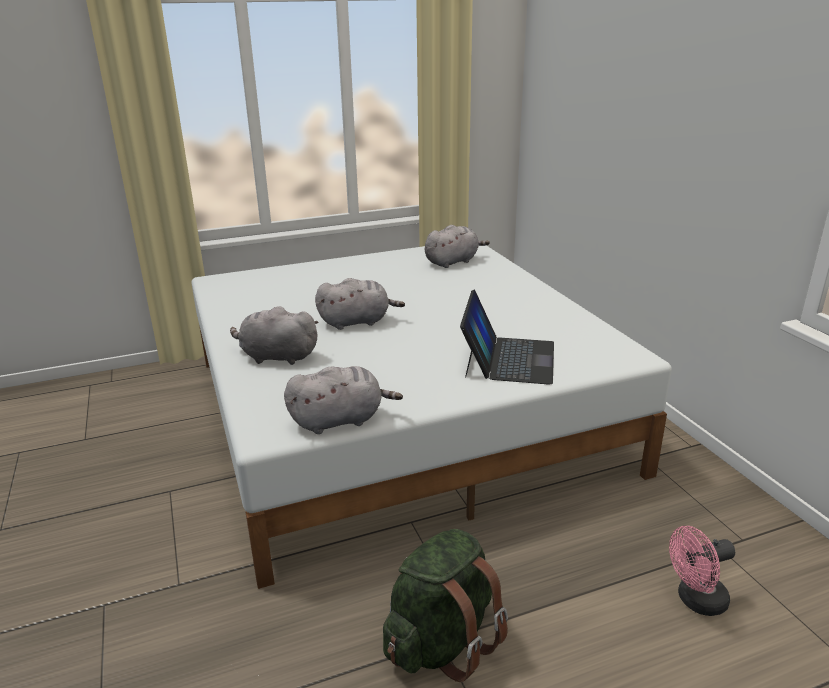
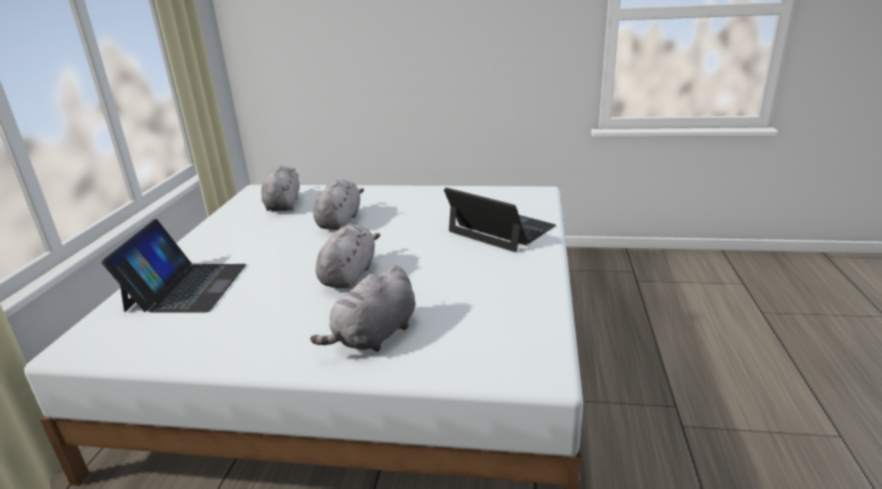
camera: 60 degrees left, 0 degrees up
(298, 280) = (186, 287): none -> laptop
(340, 420) = (544, 324): grey plush toy -> grey plush toy (340, 221)
(442, 642) = (684, 426): green backpack -> none
(695, 601) = (678, 307): pink fan -> none

